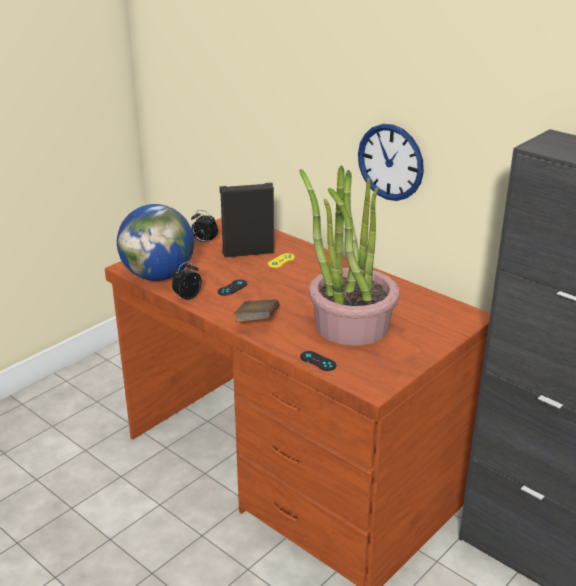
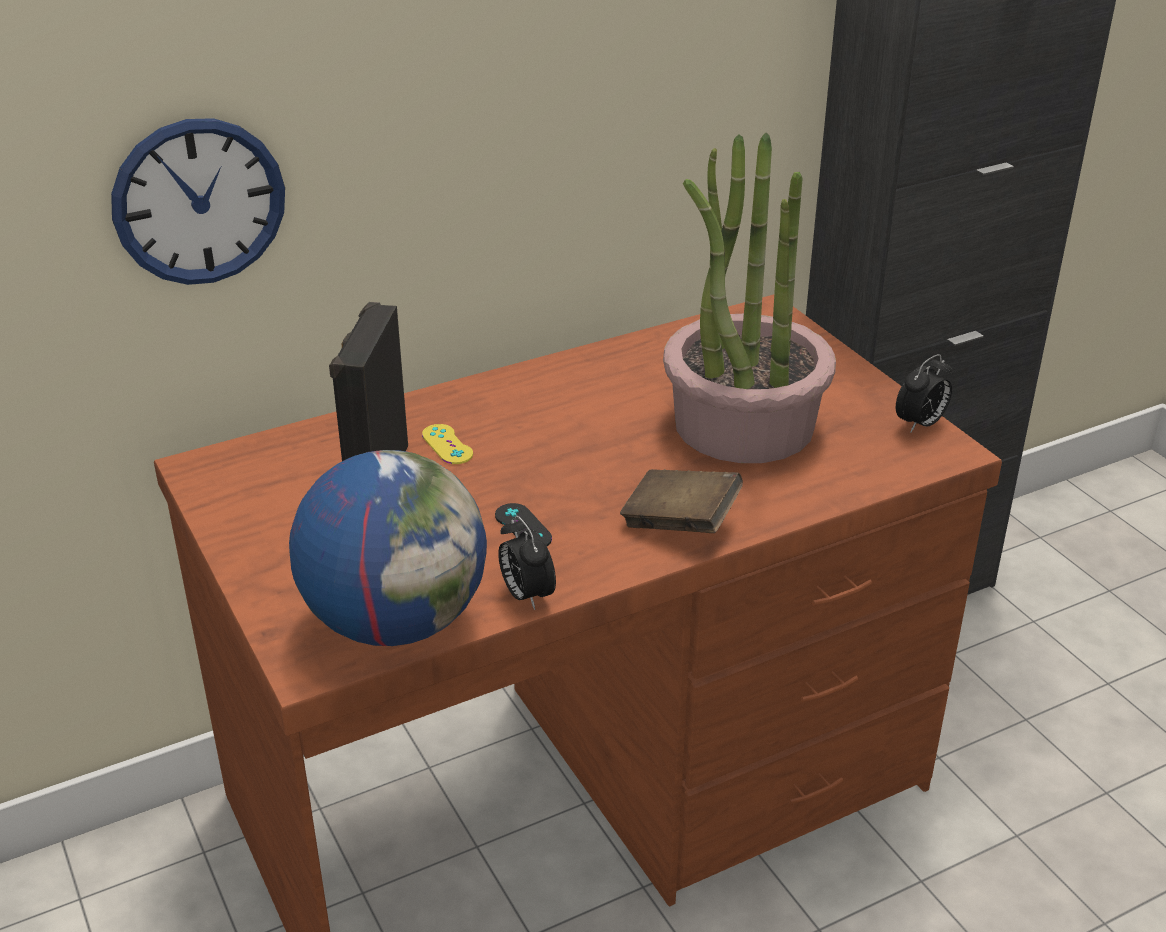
camera: 70 degrees left, 5 degrees up
(204, 242) = (274, 526): alarm clock -> alarm clock (920, 424)
(318, 361) = (849, 485): black game controller -> none
(390, 162) = (548, 139): wall clock -> wall clock (199, 202)

